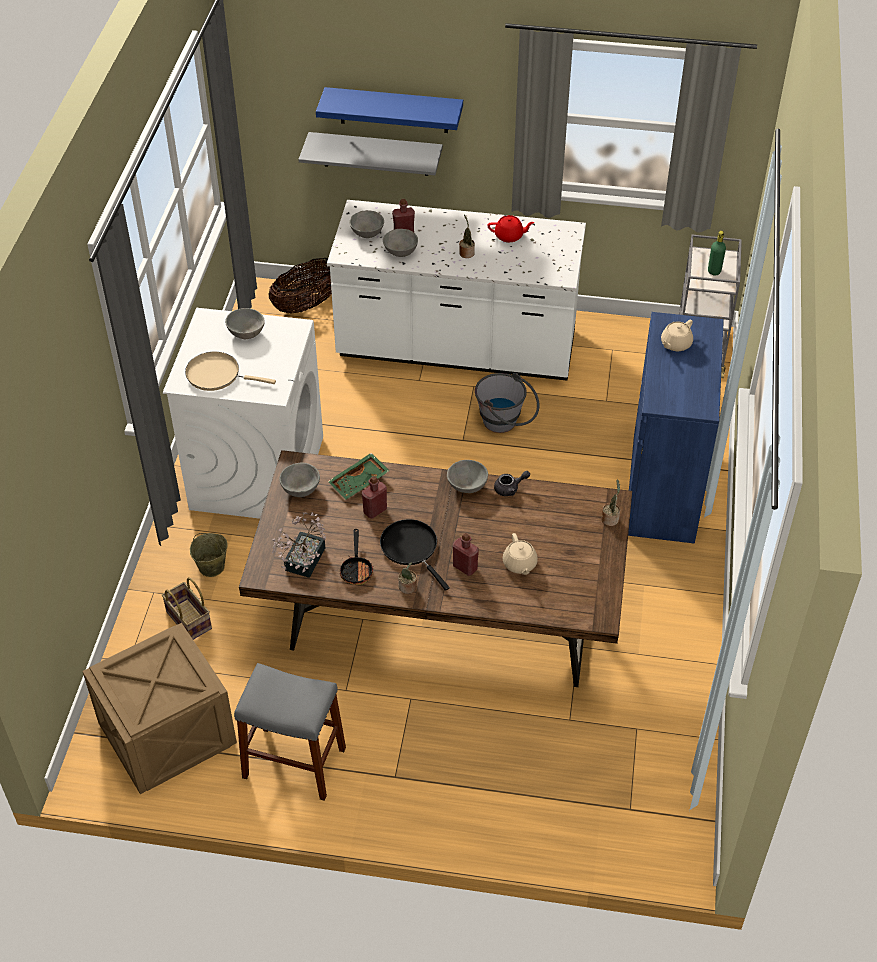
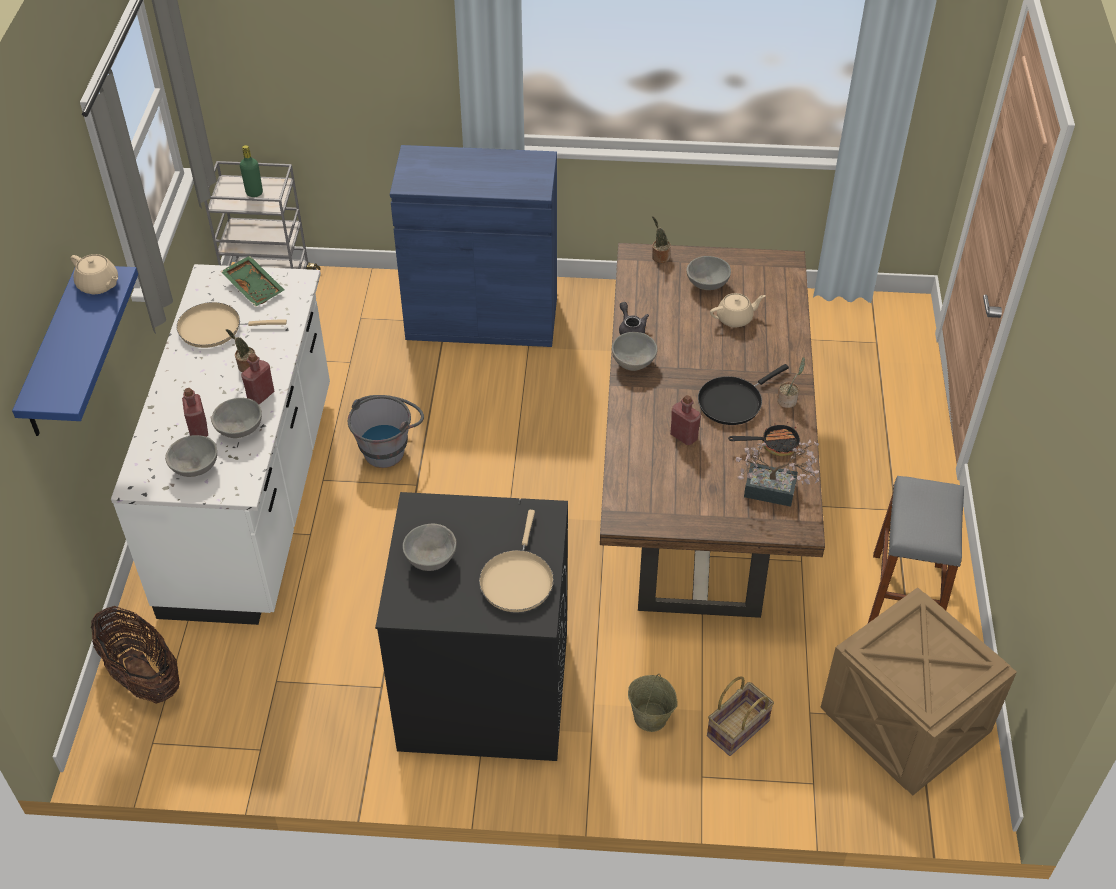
camera: 95 degrees left, 0 degrees up
(257, 472) = (483, 691): white washing machine -> black washing machine
(300, 489) = (663, 507): grey bowl -> grey bowl (707, 285)
(359, 482) = (642, 454): green tray -> green tray (255, 287)
(375, 154) = (65, 433): grey shelf -> none
(465, 567) = (749, 358): red bottle -> red bottle (261, 395)
(509, 236) = (215, 328): red teapot -> beige frying pan
(675, 344) = (443, 177): beige teapot -> beige teapot (98, 285)

